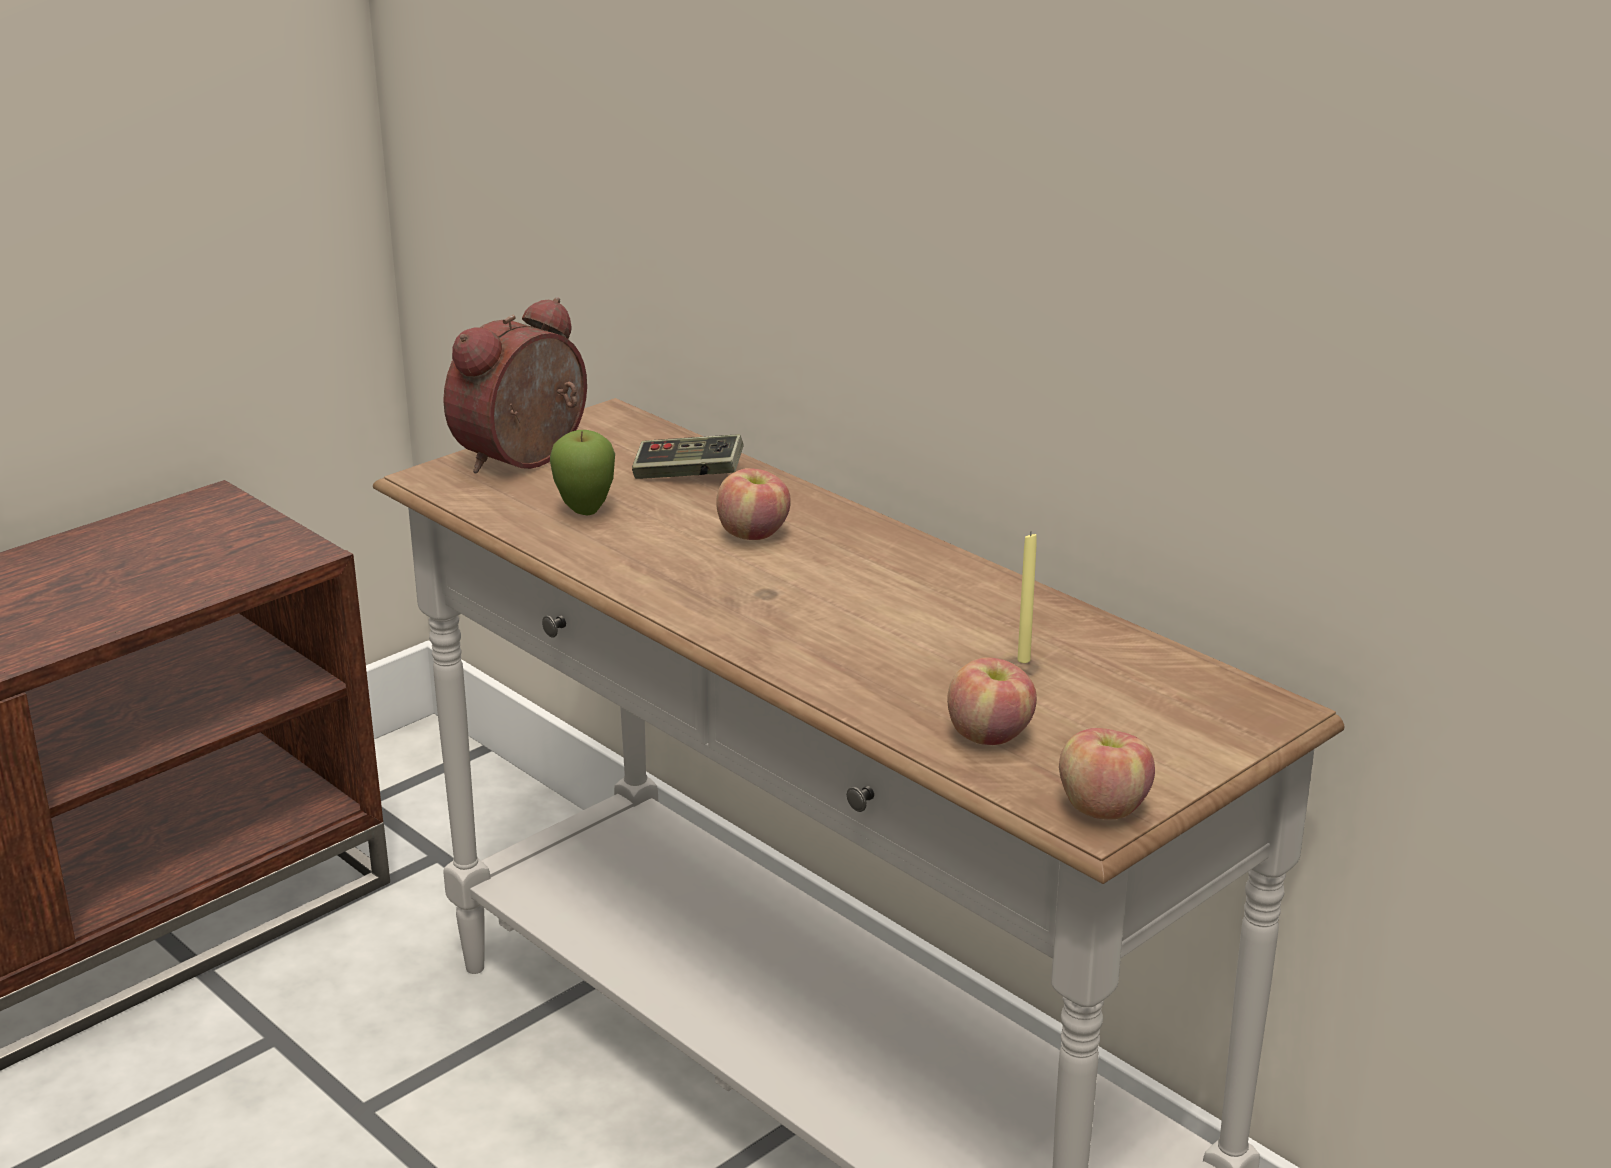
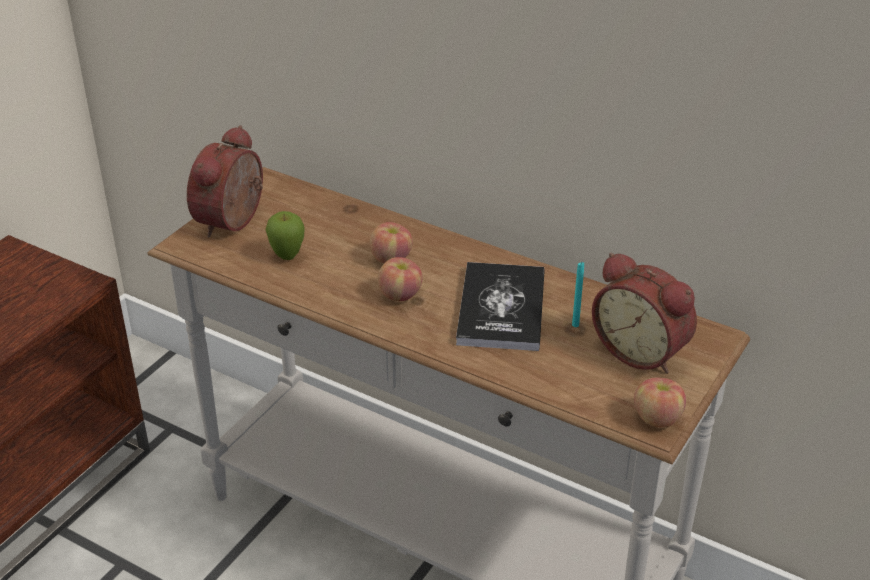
camera: 15 degrees left, 10 degrees up
(688, 475) = (334, 220): game controller -> none
(905, 621) = (501, 308): none -> book
(990, 735) = (579, 380): apple -> apple (400, 295)
(1023, 660) = (575, 325): yellow candle -> turquoise candle
(1126, 711) = (642, 350): none -> alarm clock

